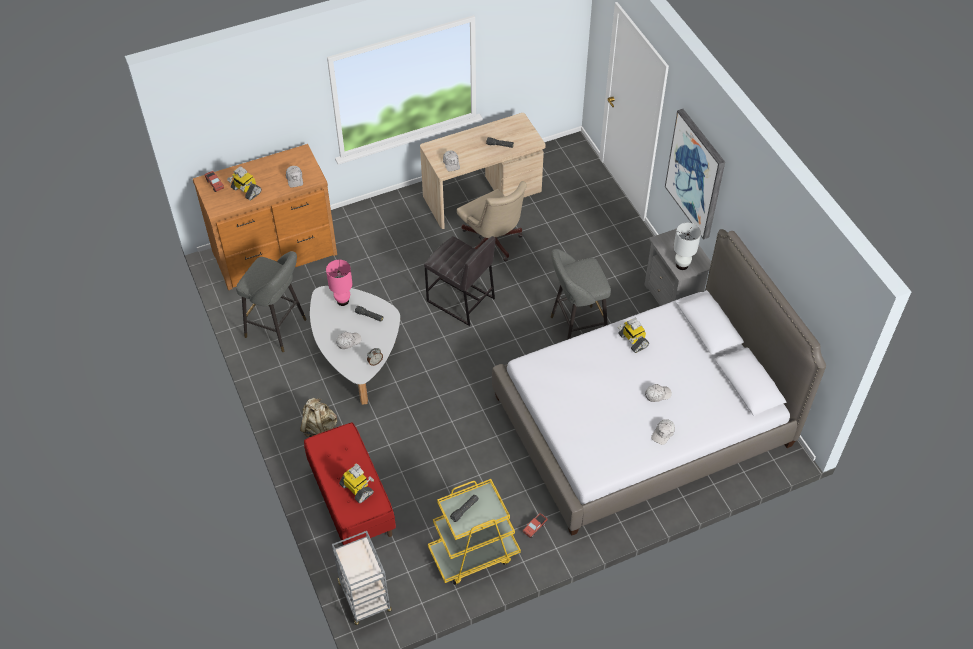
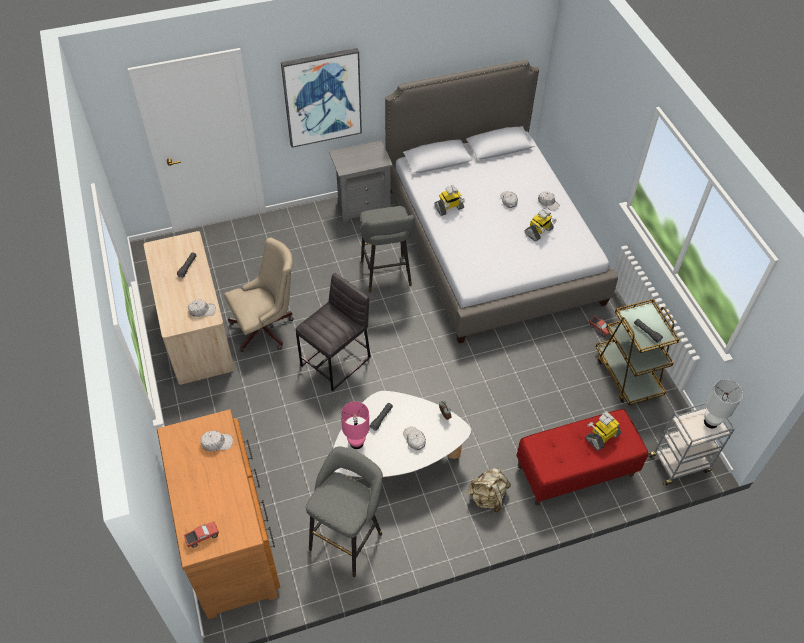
camera: 85 degrees left, 0 degrees up
(246, 190) = (223, 499): toy robot -> toy robot (539, 232)
(473, 554) = (627, 375): yellow cart -> brown cart
(682, 265) = (376, 160): white table lamp -> white table lamp (711, 422)

